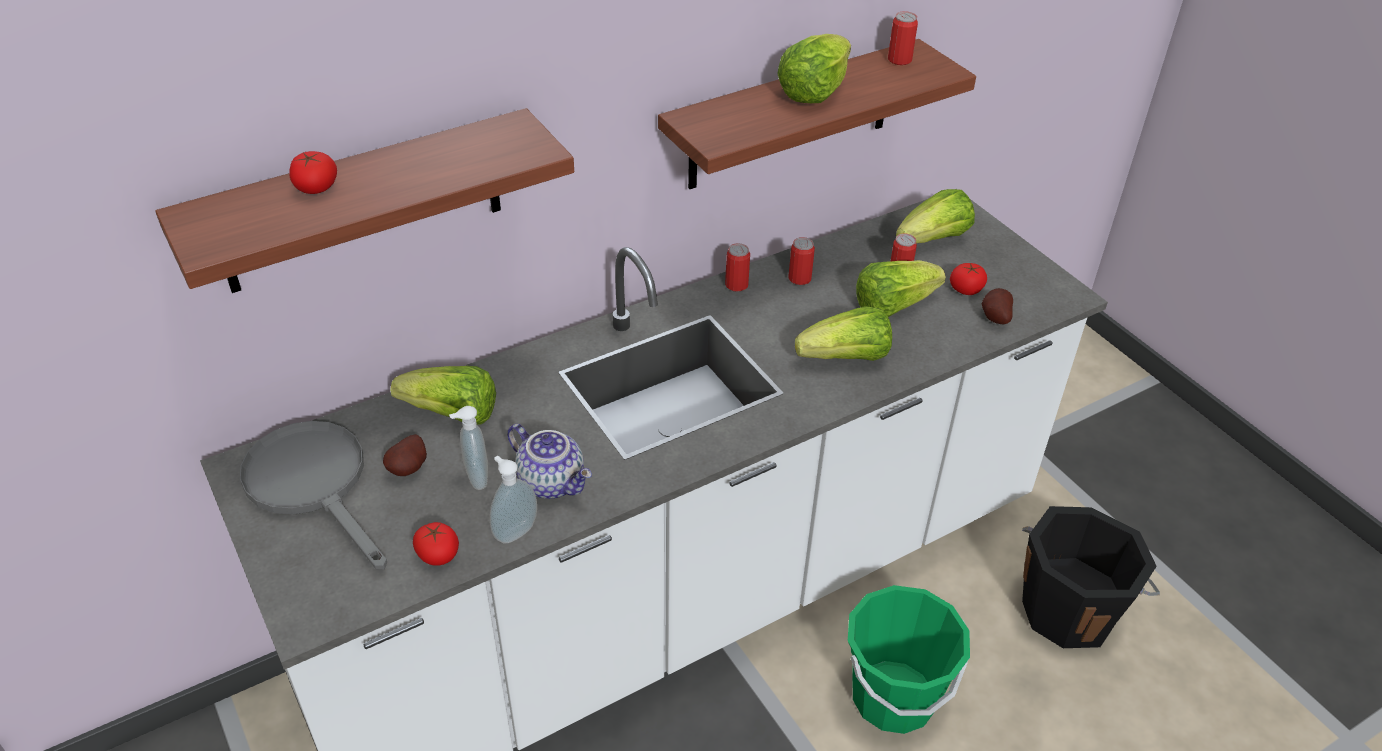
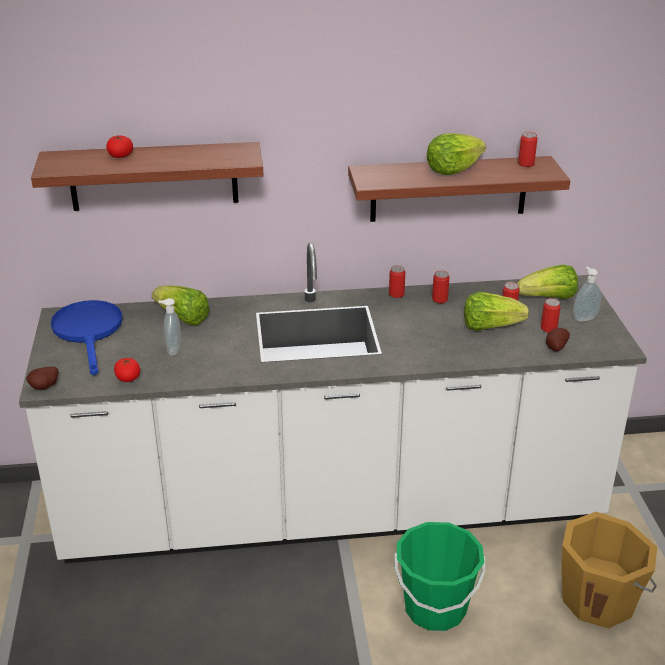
camera: 25 degrees right, 10 degrees down
(314, 485) = (89, 332): grey frying pan -> blue frying pan
(410, 468) = (142, 337): potato -> potato (45, 387)
(514, 531) = (175, 378): soap dispenser -> soap dispenser (584, 318)
(553, 482) = (213, 362): teapot -> none
(846, 358) = (436, 346): lettuce -> none
(966, 289) = (548, 328): tomato -> can
(1069, 610) = (599, 599): black bucket -> orange bucket

